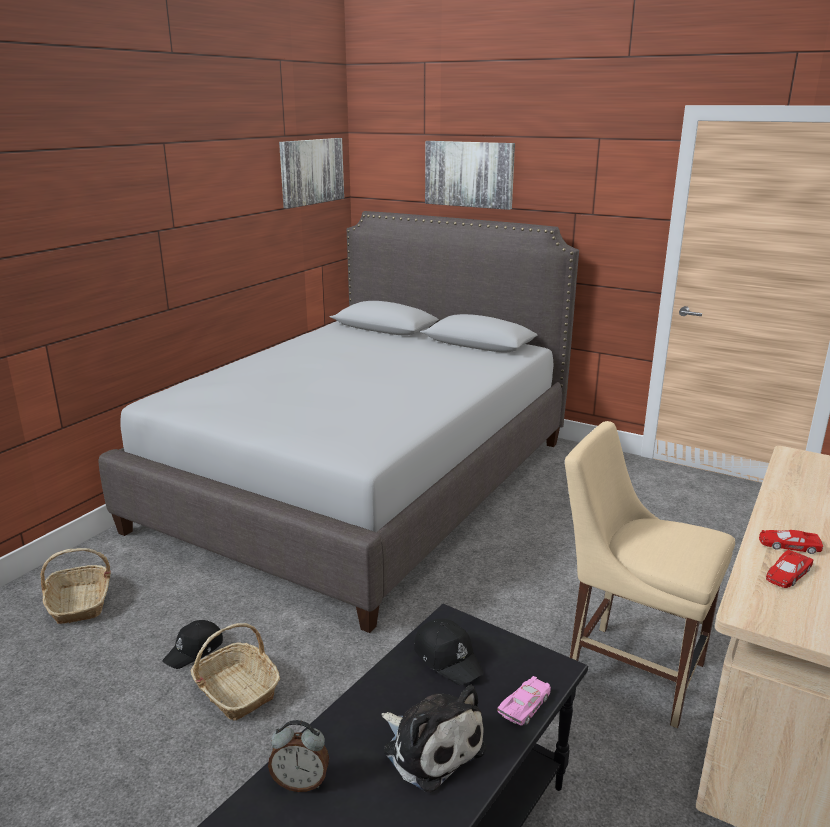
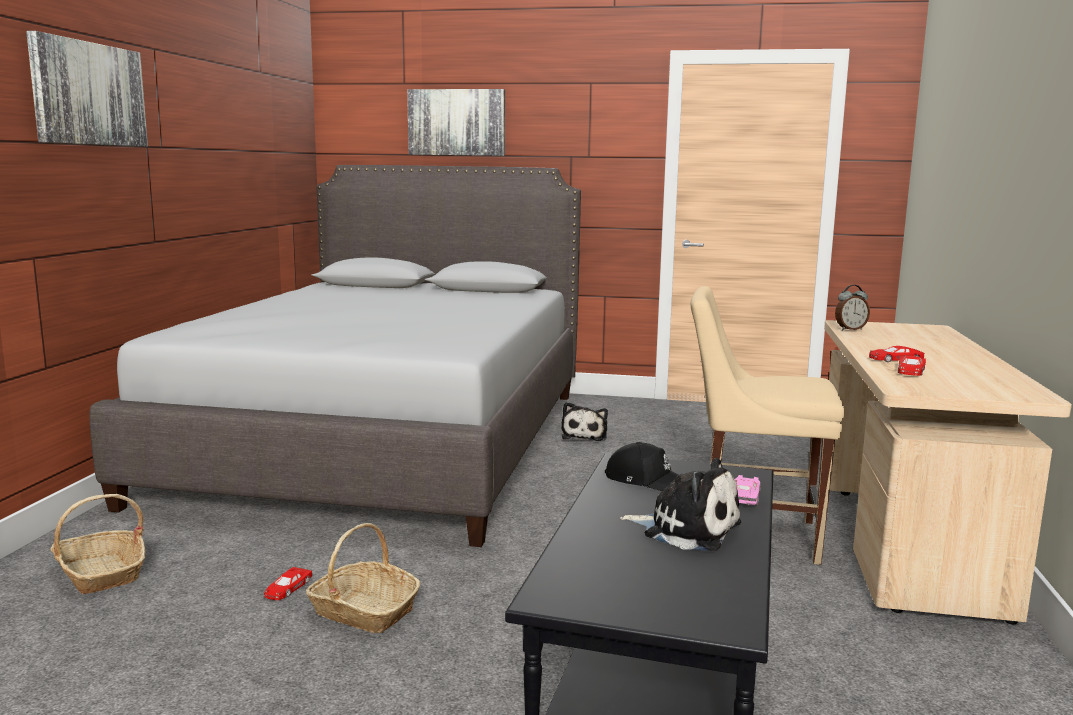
camera: 20 degrees left, 10 degrees down
(195, 650) = (287, 588): black cap -> red toy car
(301, 782) = (585, 566): alarm clock -> alarm clock (850, 329)
(311, 171) = (283, 116): picture -> picture (88, 94)
(542, 499) = (584, 435): none -> plush toy

